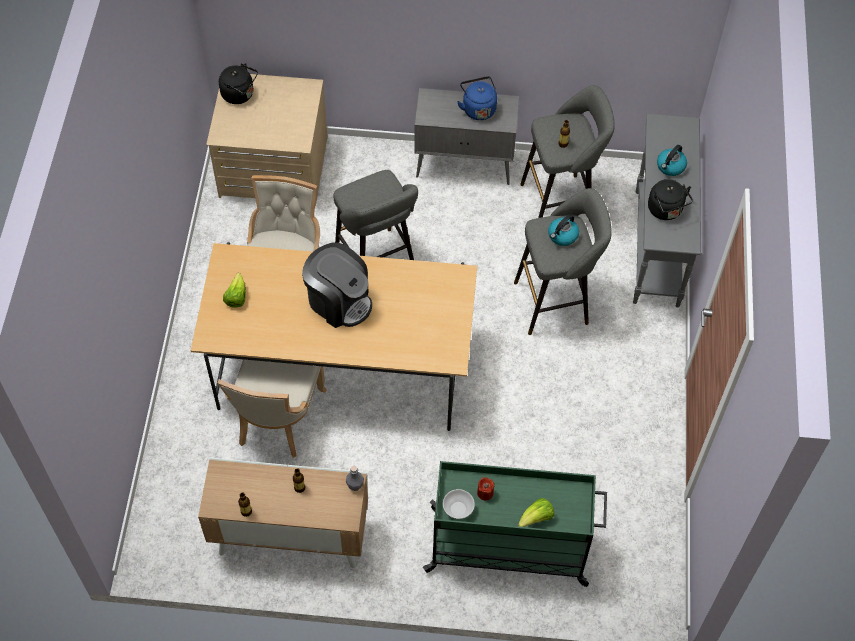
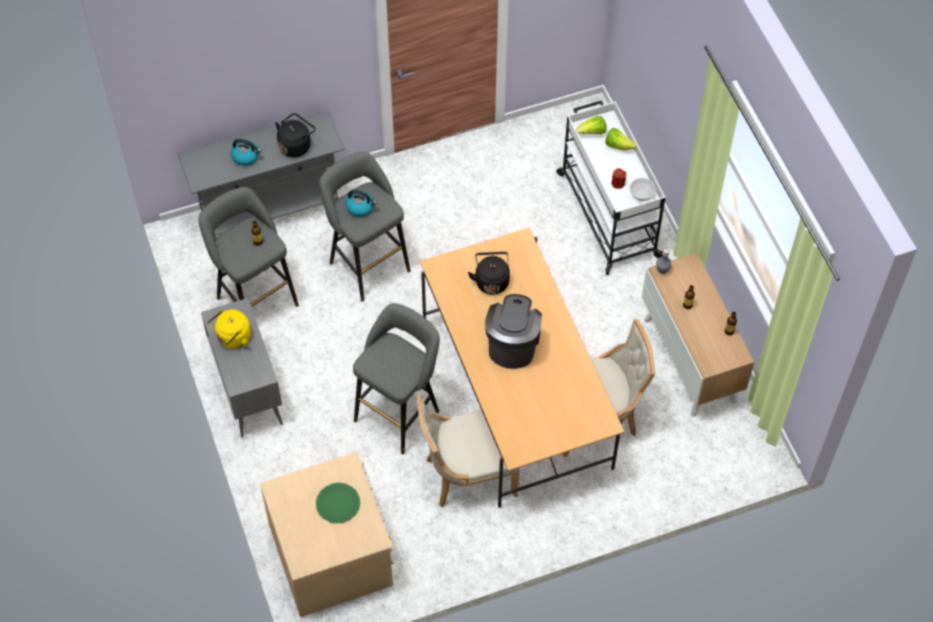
camera: 115 degrees left, 0 degrees up
(236, 297) = (553, 422): lettuce -> lettuce (592, 133)
(240, 94) = (315, 548): black kettle -> black kettle (491, 280)
(269, 122) = (338, 503): none -> green plate
(478, 108) = (232, 338): blue kettle -> yellow kettle
(510, 547) = (607, 214): green cart -> white cart

